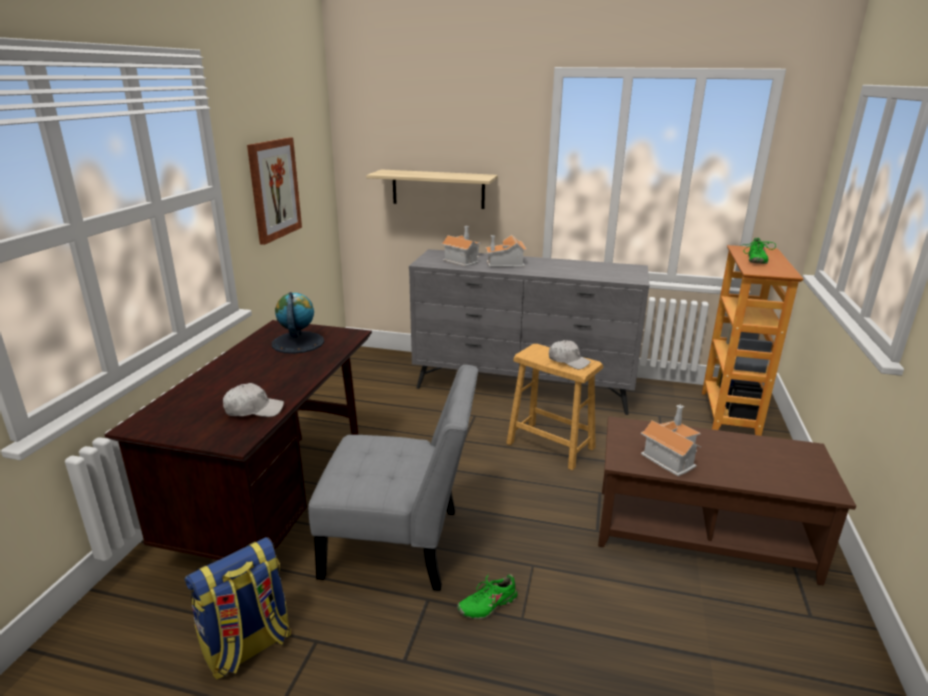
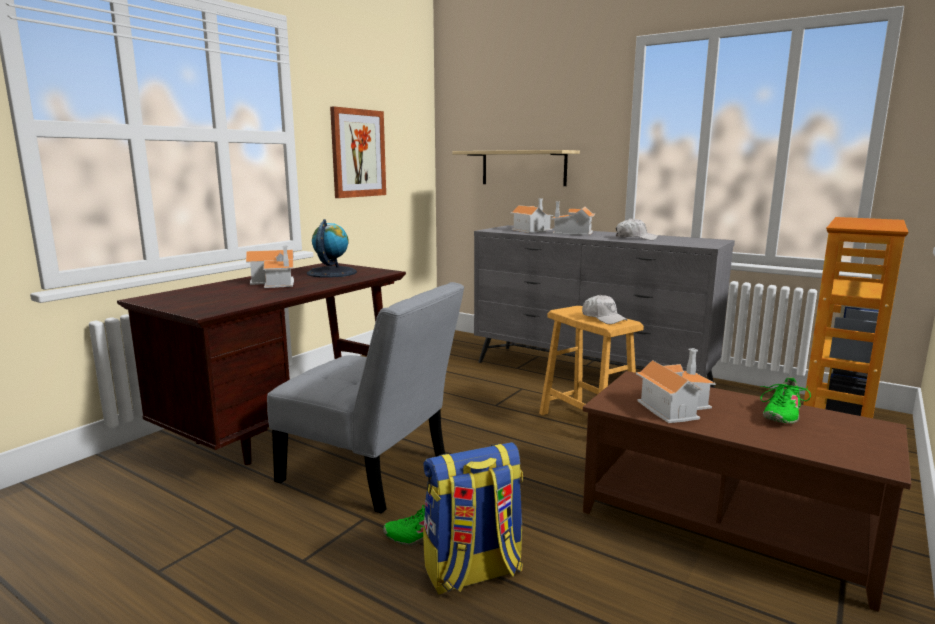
camera: 20 degrees right, 10 degrees down
(247, 647) = (177, 517): backpack -> backpack (473, 572)
(253, 409) = (243, 299): white cap -> white cap (635, 238)
(256, 370) = (276, 282): none -> toy house
(755, 260) = (858, 223): green shoe -> green shoe (781, 414)

